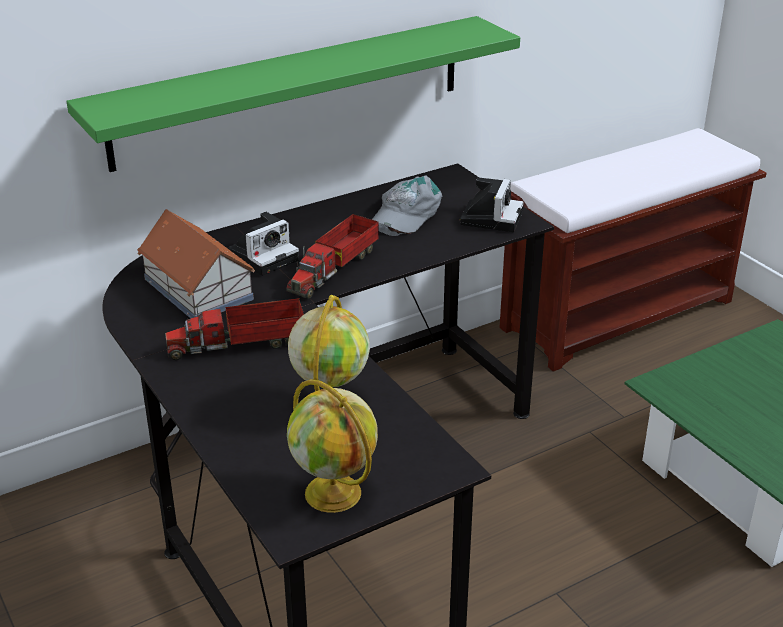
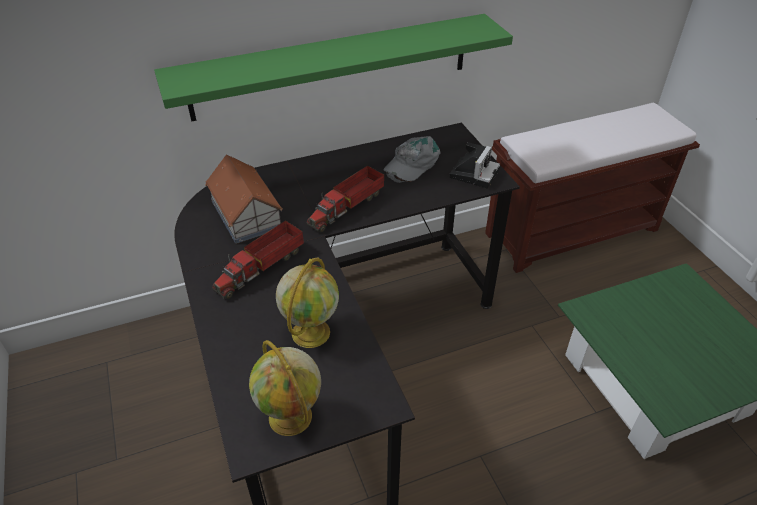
camera: 10 degrees right, 10 degrees up
(240, 344) = (262, 267): toy truck -> toy truck turned 45 degrees counterclockwise
(265, 255) = (301, 190): camera -> none

